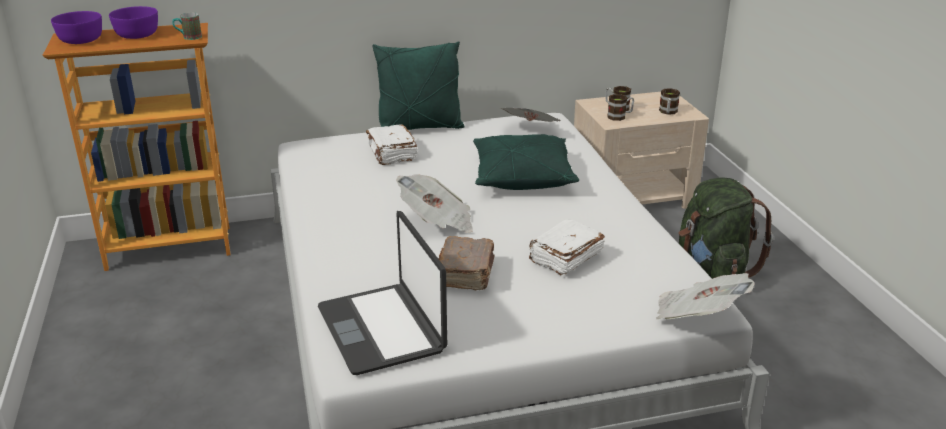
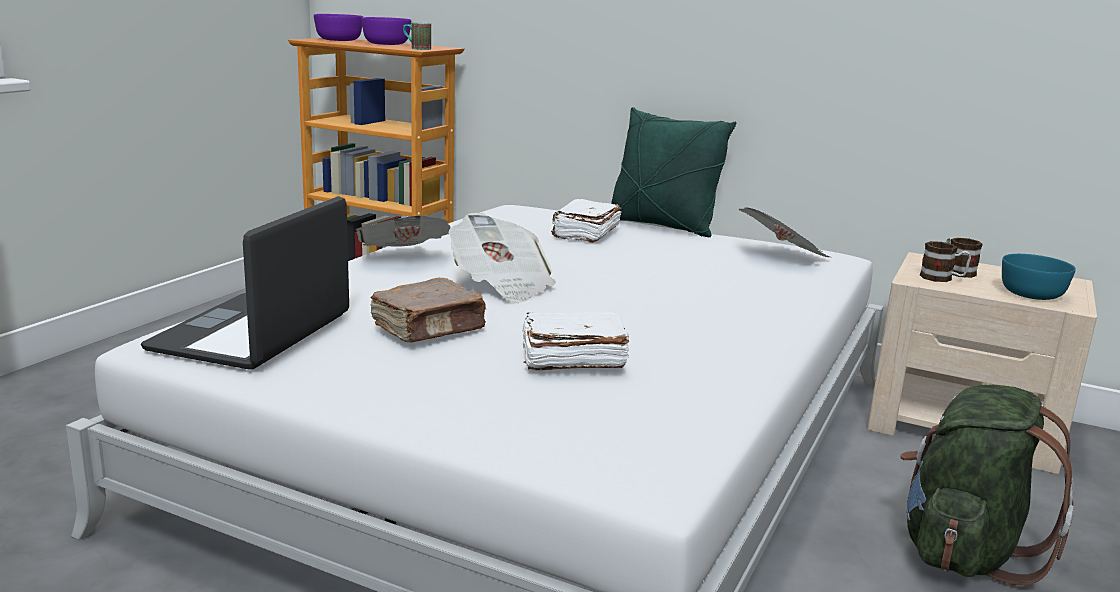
camera: 40 degrees right, 10 degrees down
(522, 177) = (685, 287): green pillow -> none
(668, 112) = (1032, 294): mug -> turquoise bowl
(697, 316) = (612, 479): newspaper -> newspaper (404, 259)

